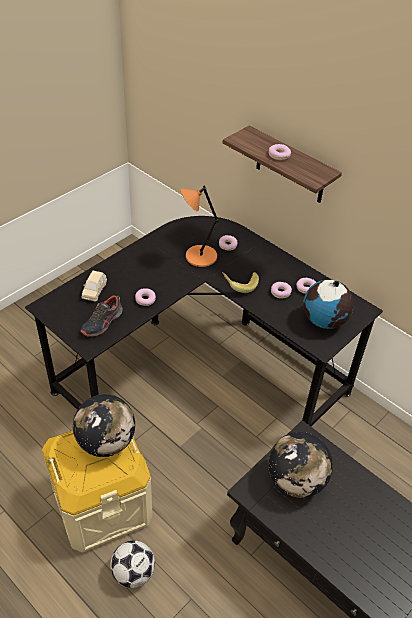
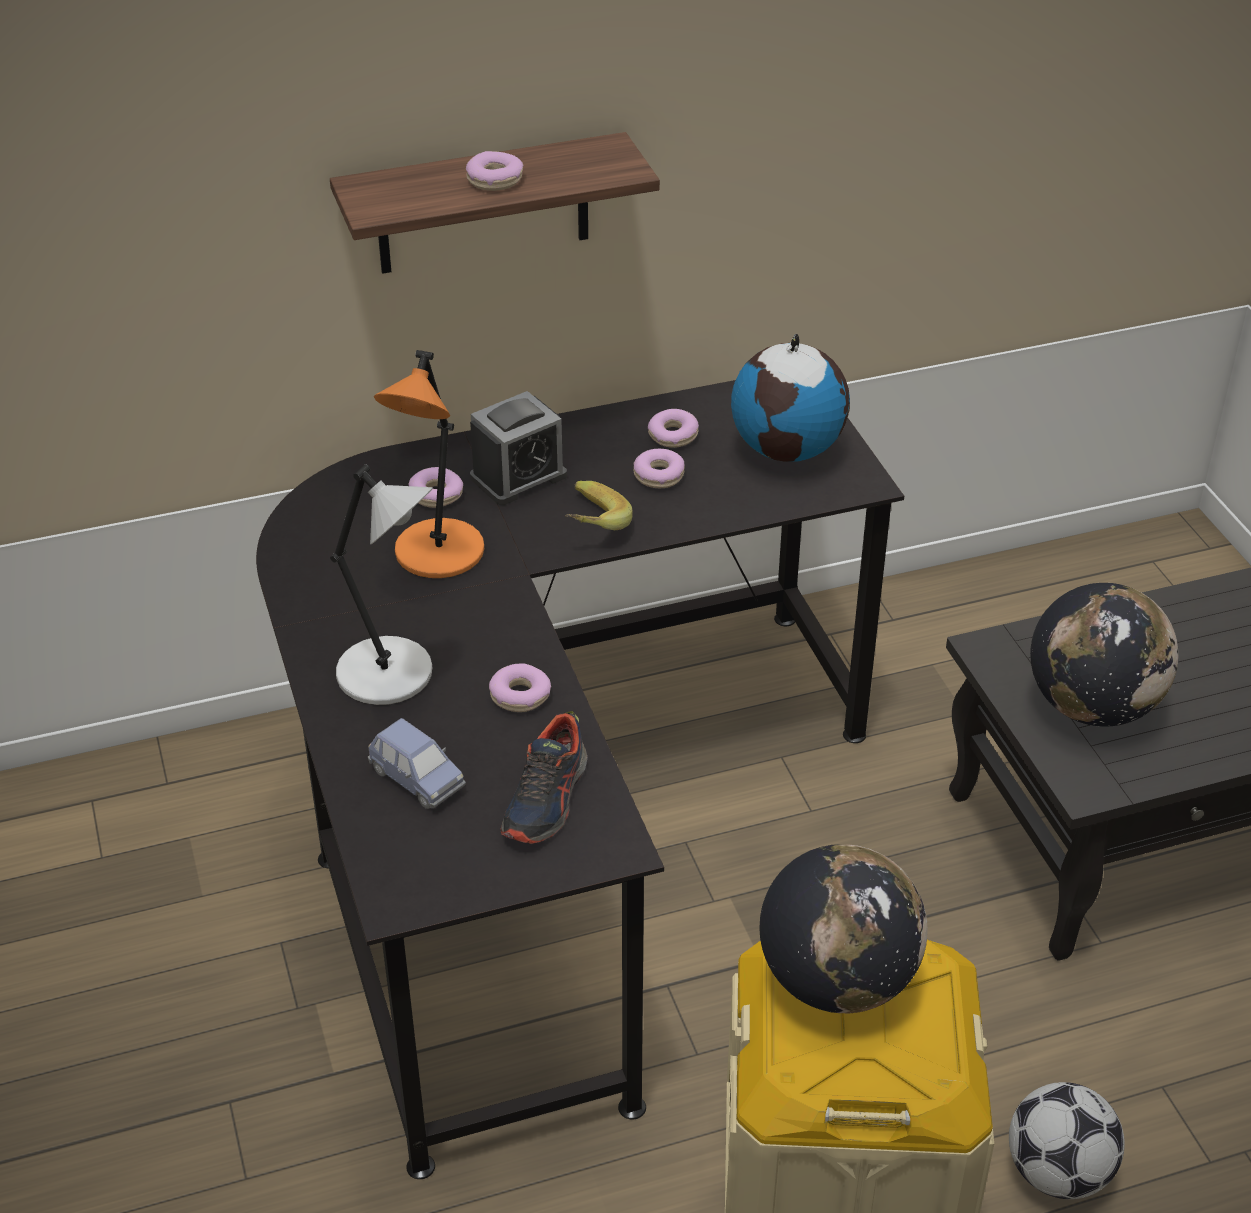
camera: 60 degrees left, 5 degrees down
(94, 291) = (417, 780): beige toy car -> blue toy car
(102, 323) = (546, 799): shoe -> shoe turned 45 degrees clockwise
(136, 268) = (390, 674): none -> grey table lamp
(251, 260) = (518, 477): none -> alarm clock

